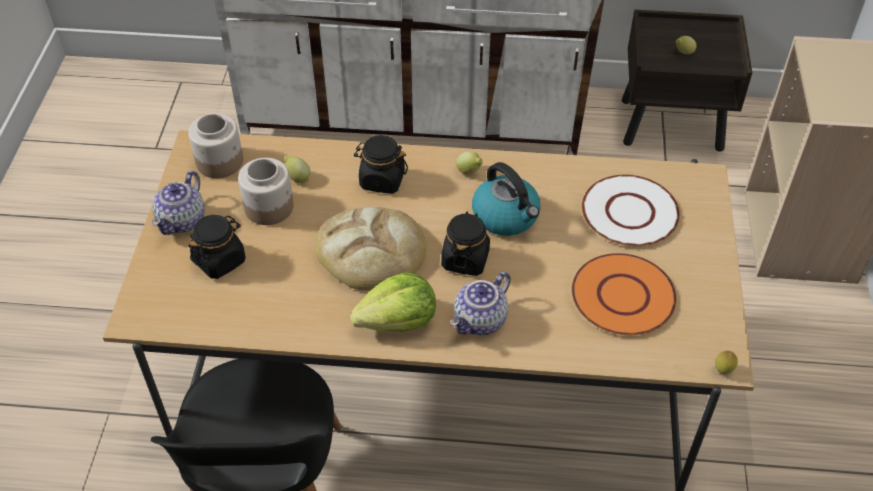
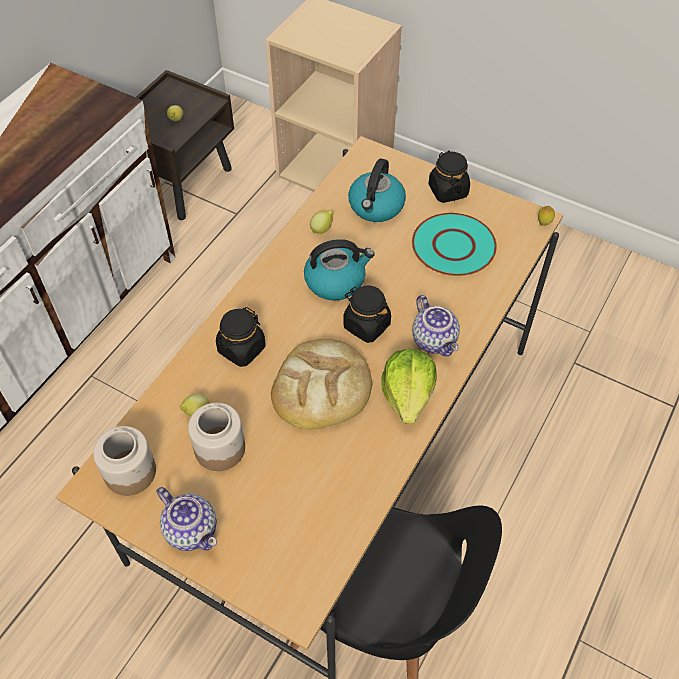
camera: 65 degrees left, 5 degrees up
(220, 260) = (264, 511): black jar -> black jar (447, 190)
(469, 172) = (271, 285): lemon -> lemon (322, 229)
(623, 296) = (454, 246): orange plate -> turquoise plate
(630, 212) = (376, 207): white plate -> kettle

